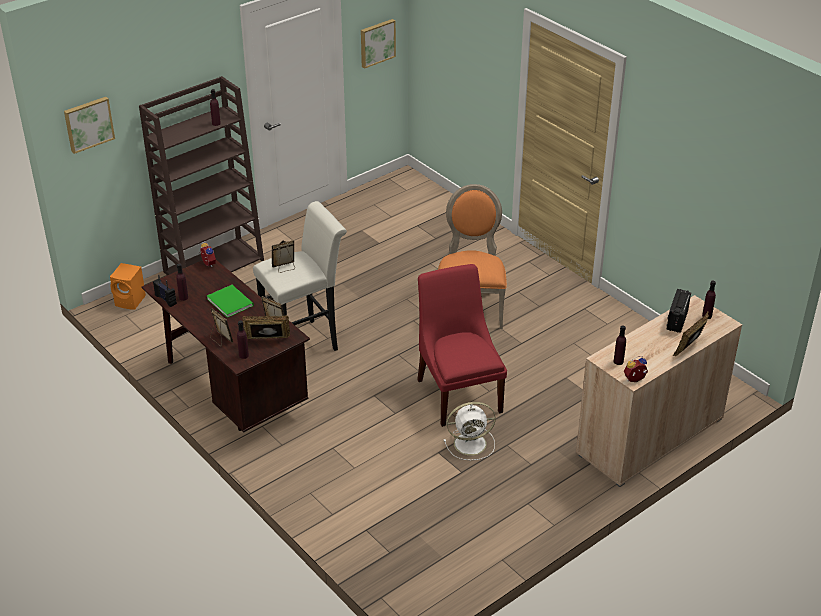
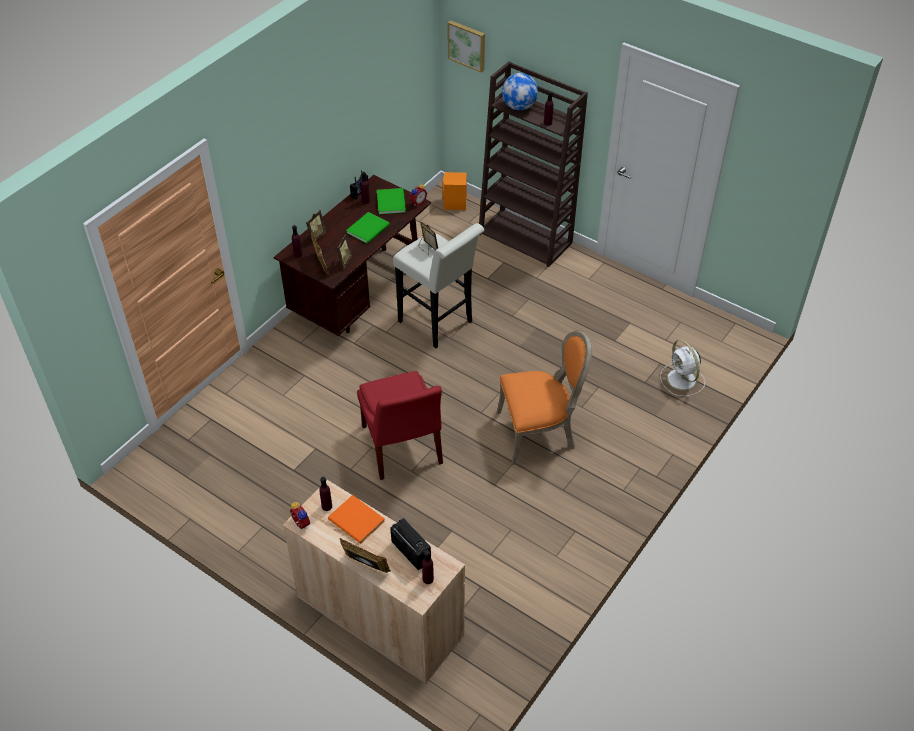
camera: 75 degrees right, 10 degrees up
(178, 133) = (519, 107): none -> globe
(195, 280) = (392, 201): none -> green book
(377, 42) = (766, 186): picture -> none
(459, 392) = (402, 448): red chair -> red chair turned 105 degrees clockwise
(471, 443) = (333, 470): white fan -> white fan (682, 380)
(639, 346) = (356, 522): none -> orange book
(677, 320) = (411, 551): radio -> radio turned 45 degrees clockwise

